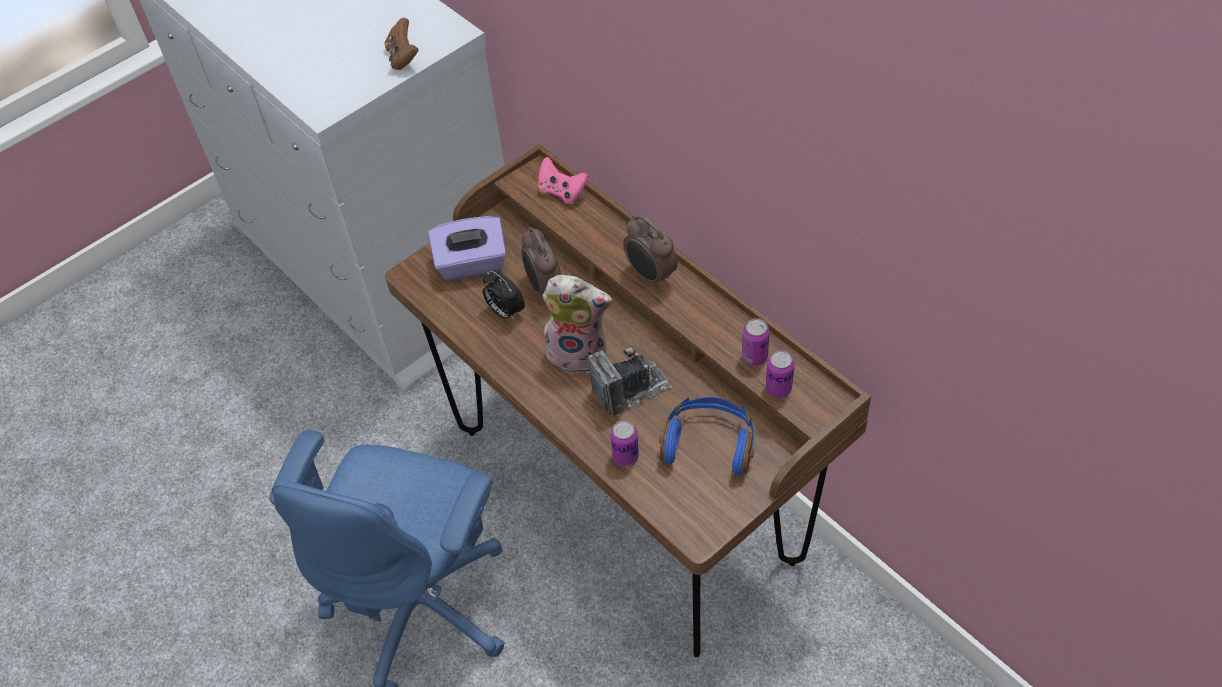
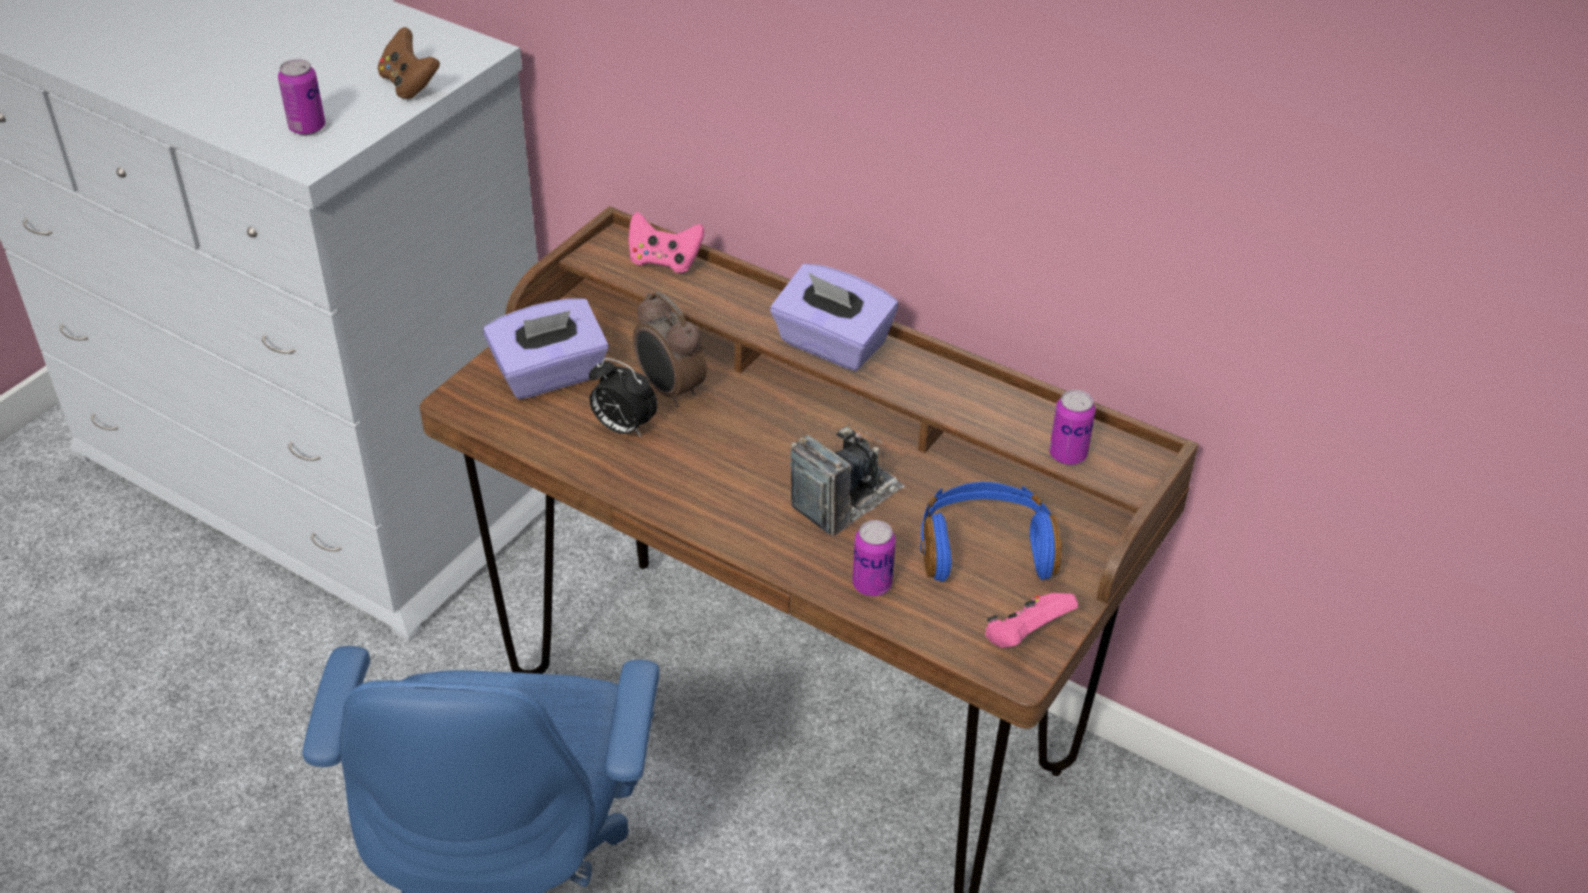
camera: 20 degrees left, 10 degrees down
(580, 352) = (753, 463): plush toy -> none
(650, 275) = (831, 344): alarm clock -> purple tissue box
(711, 514) = (1025, 637): none -> pink game controller
(754, 357) = (1018, 421): can -> can (307, 127)

